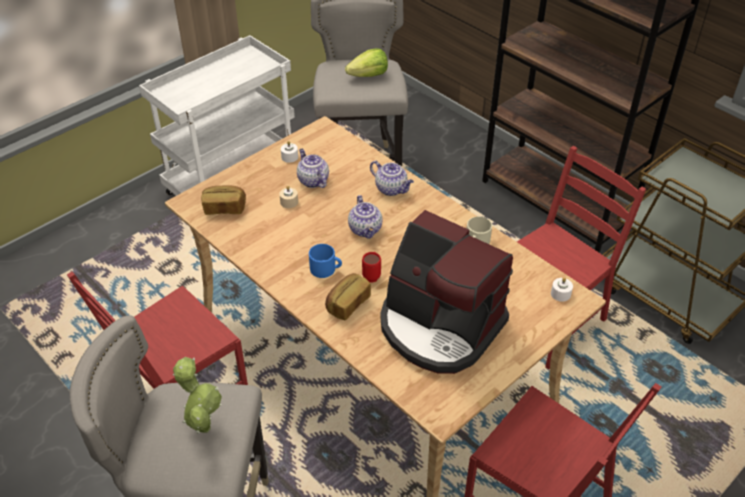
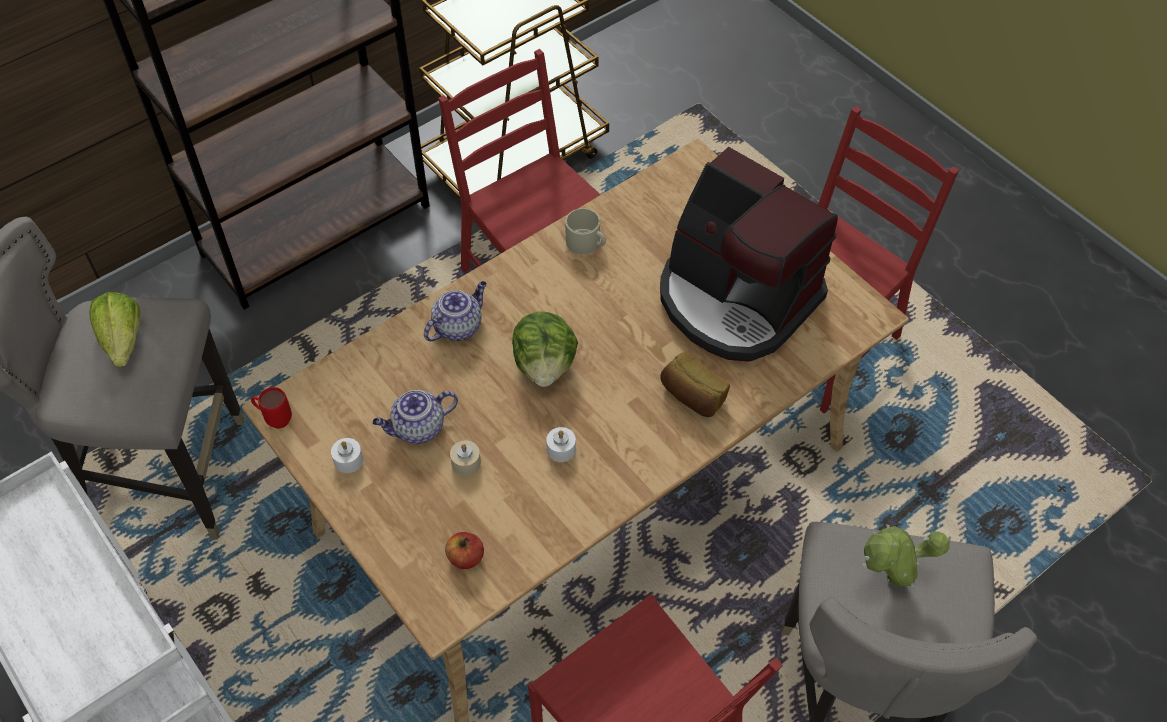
camera: 85 degrees left, 10 degrees up
(224, 208) = (465, 558): bread -> apple
(326, 269) = (622, 418): blue mug -> none
(365, 230) = (545, 365): teapot -> lettuce
(372, 275) = (638, 364): red mug -> red mug (274, 419)
(439, 326) = (736, 299): coffee machine -> coffee machine turned 90 degrees clockwise
(560, 294) = (685, 175): white candle -> white candle (561, 449)

